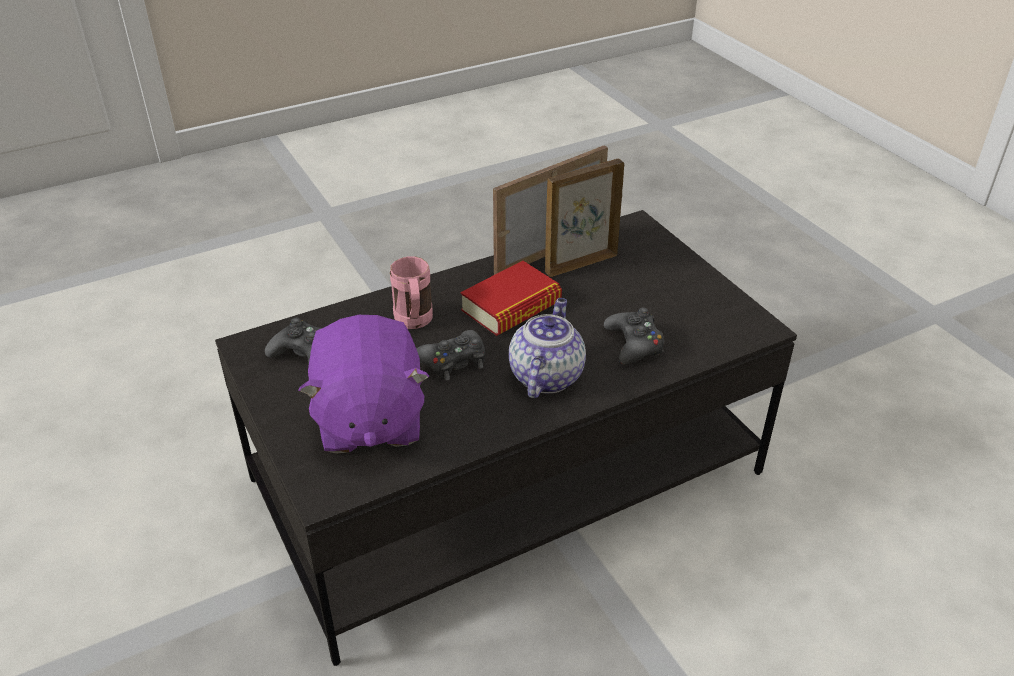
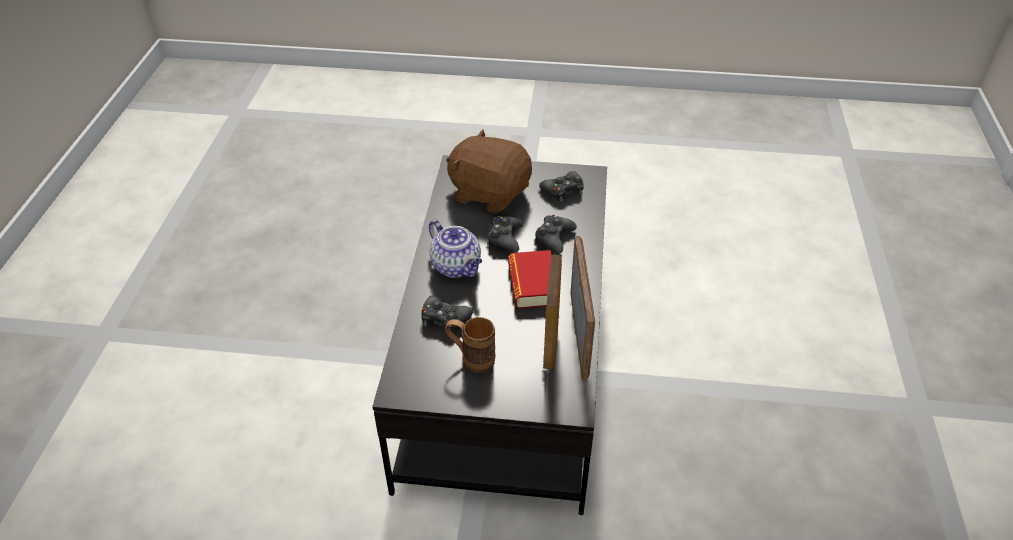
camera: 125 degrees right, 5 degrees up
(368, 419) = (489, 193): purple plush toy -> brown plush toy
(414, 323) = (554, 238): pink mug -> black game controller
(661, 301) = (471, 358): none -> brown mug

